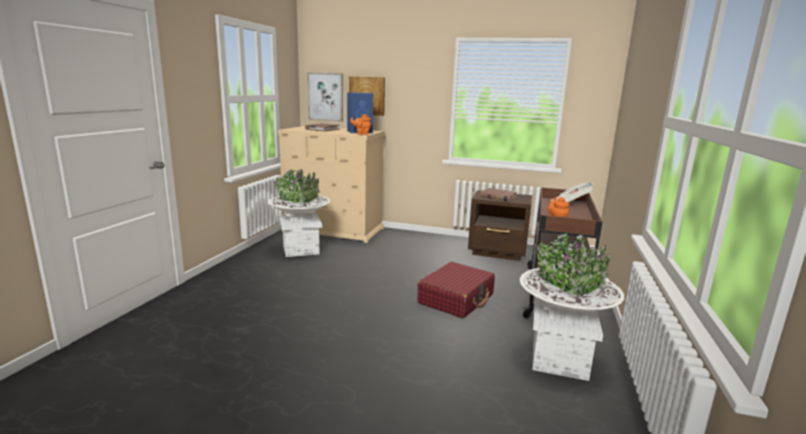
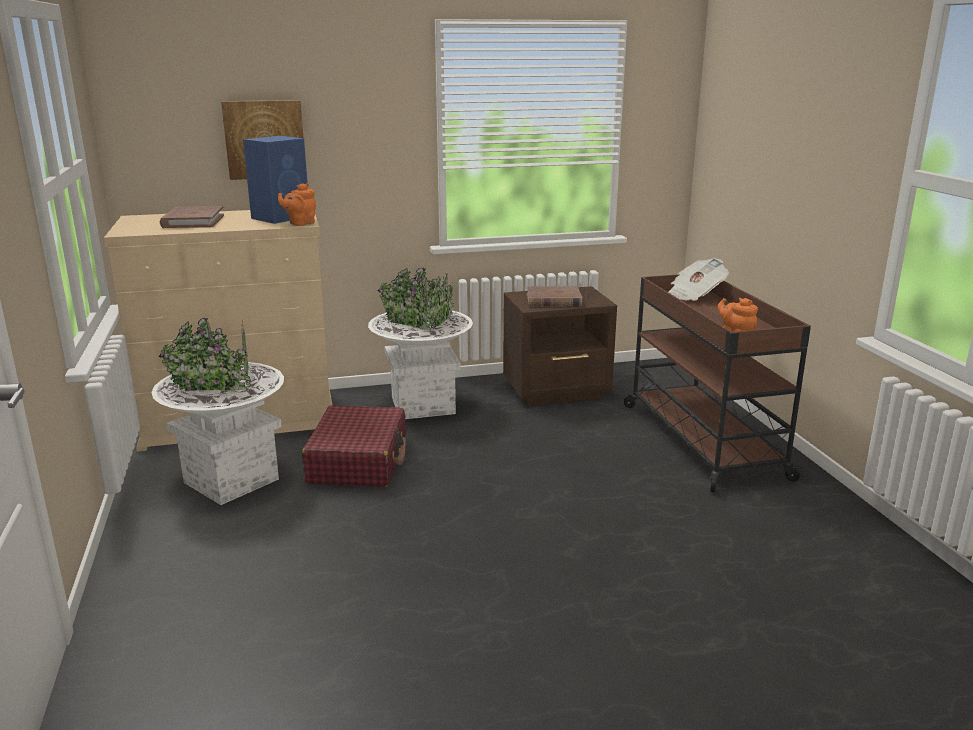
camera: 30 degrees left, 5 degrees up
(325, 97) = (168, 148): picture -> none
(456, 299) = (595, 493): red suitcase -> red suitcase (358, 461)
(559, 360) = (816, 542): white planter -> white planter (423, 405)

